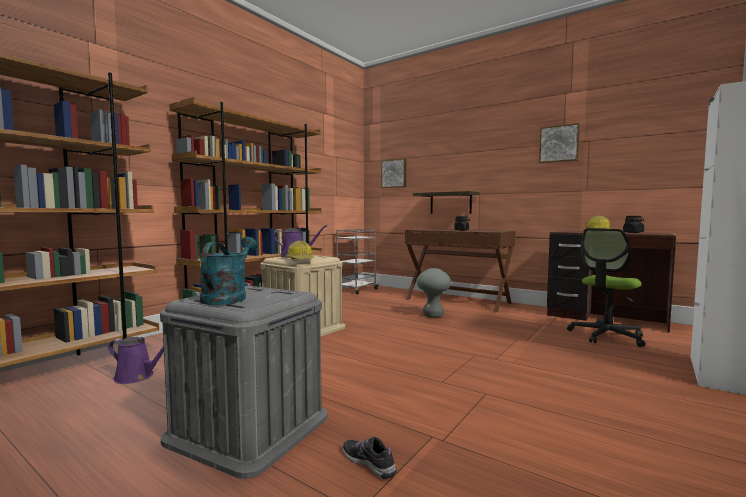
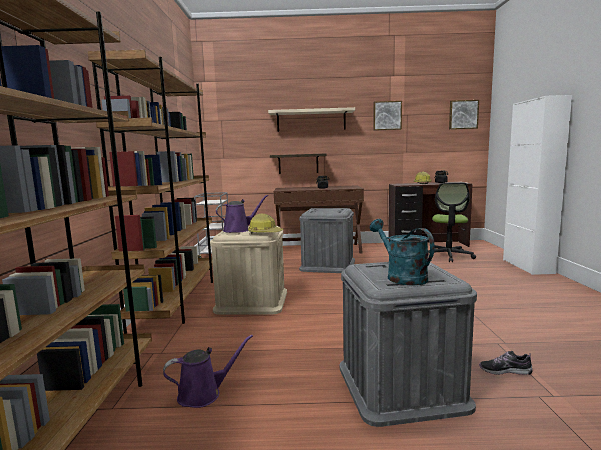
camera: 35 degrees left, 5 degrees up
(394, 173) = (236, 134): picture -> picture (463, 114)
(433, 315) = (328, 265): grey stool -> grey storage box
(466, 155) = (311, 120): none -> beige shelf

